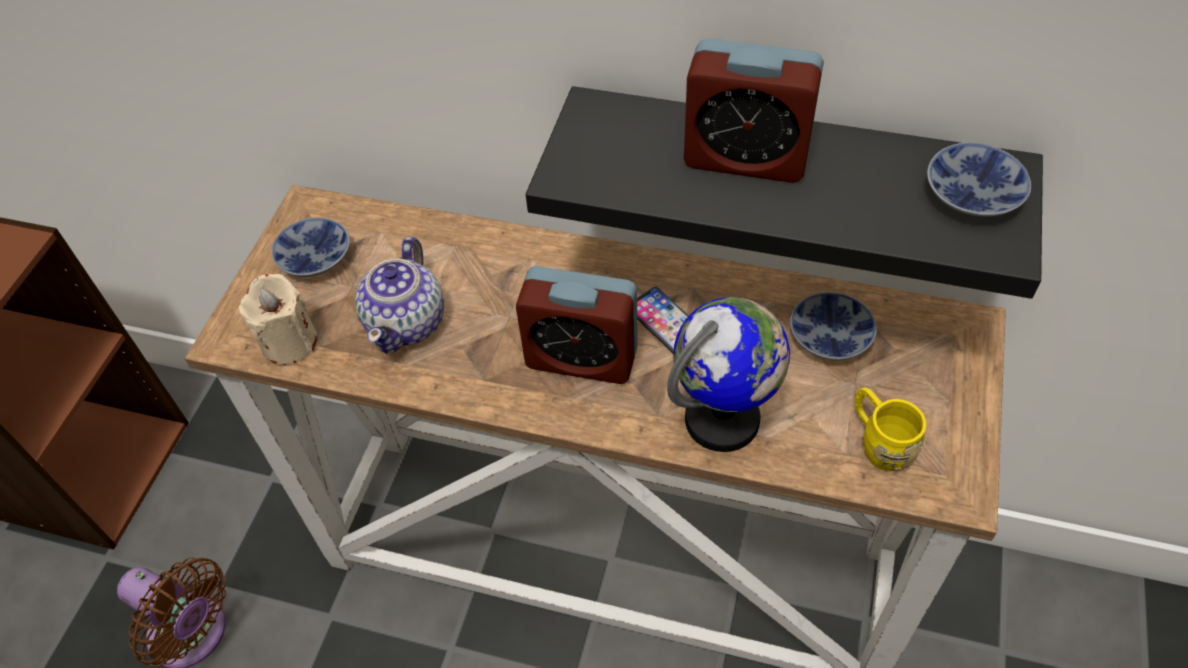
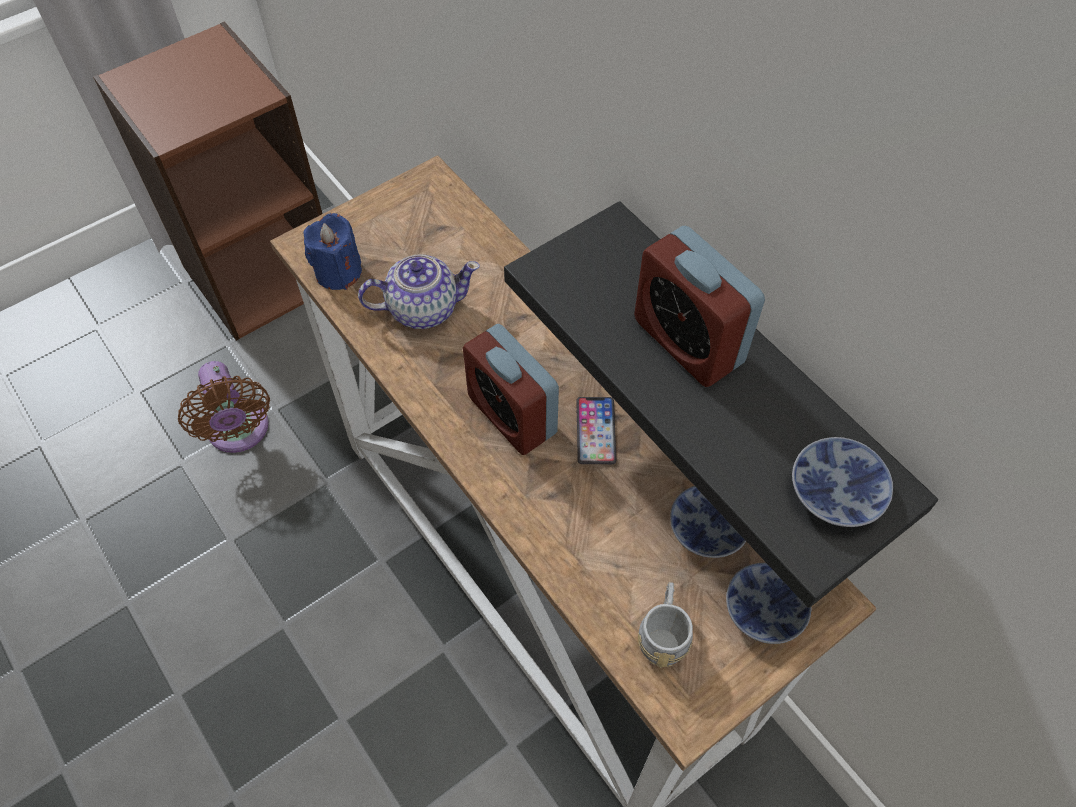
camera: 35 degrees right, 5 degrees up
(289, 342) = (338, 272): beige candle -> blue candle
(317, 259) = (405, 223): bowl -> bowl (765, 612)
(407, 322) = (422, 308): teapot -> teapot turned 150 degrees counterclockwise
(723, 420) = (566, 532): globe -> none
(878, 443) = (663, 634): yellow mug -> grey mug

